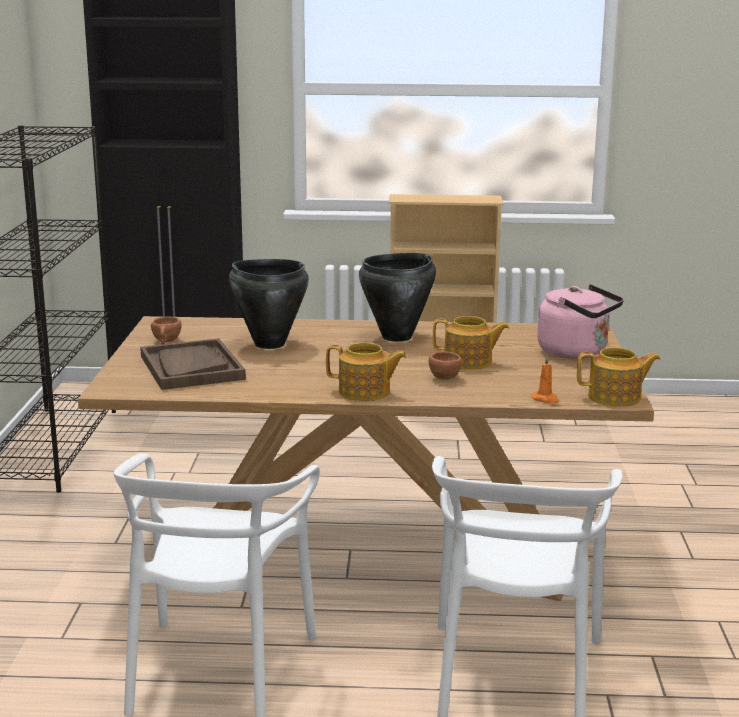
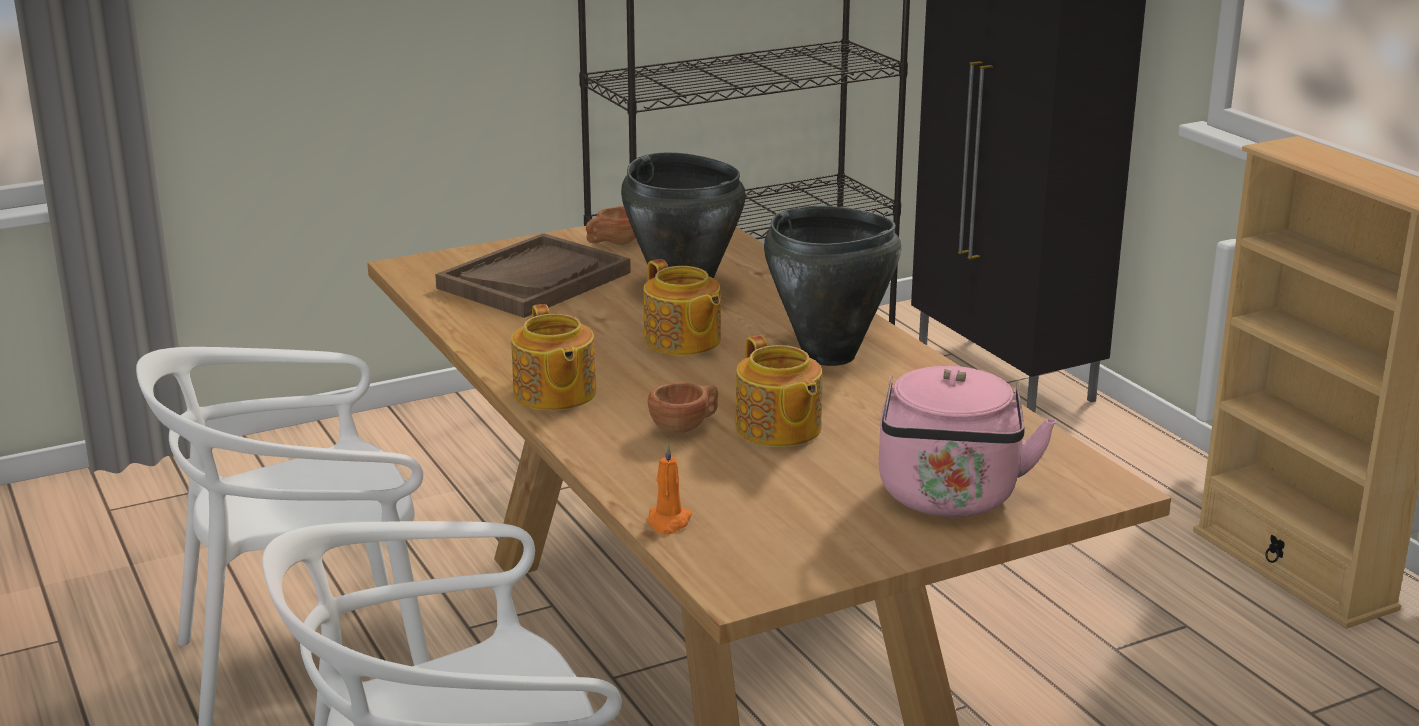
camera: 60 degrees right, 5 degrees up
(616, 397) = (745, 578): teapot -> teapot (682, 341)

